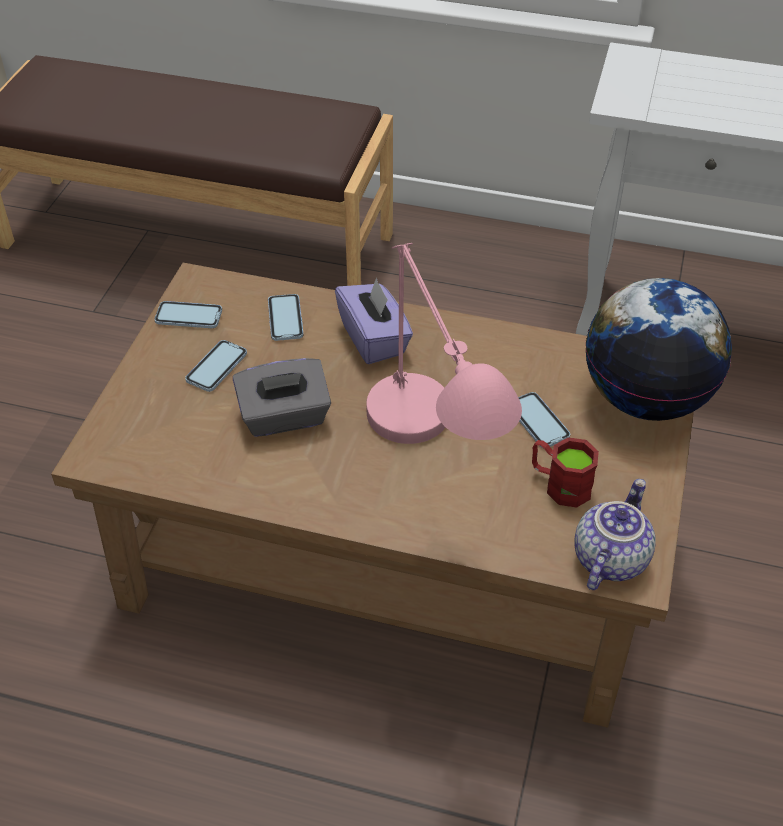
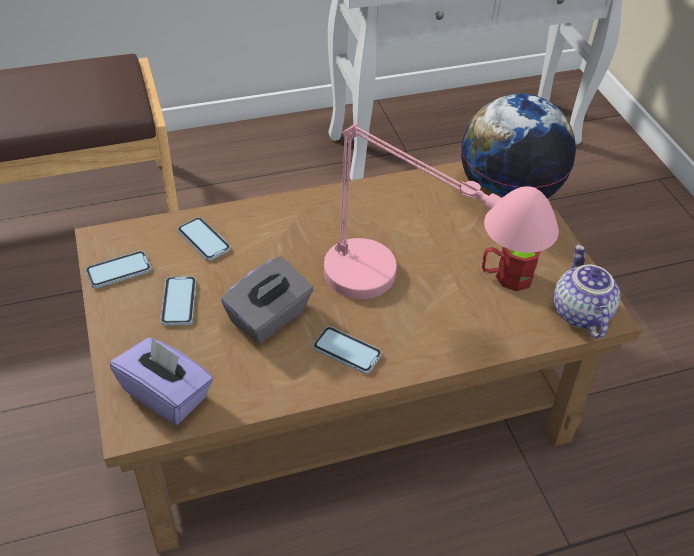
camera: 35 degrees left, 0 degrees up
(374, 339) = (287, 228): purple tissue box -> purple tissue box (167, 394)
(538, 422) = (454, 239): phone -> phone (347, 351)

